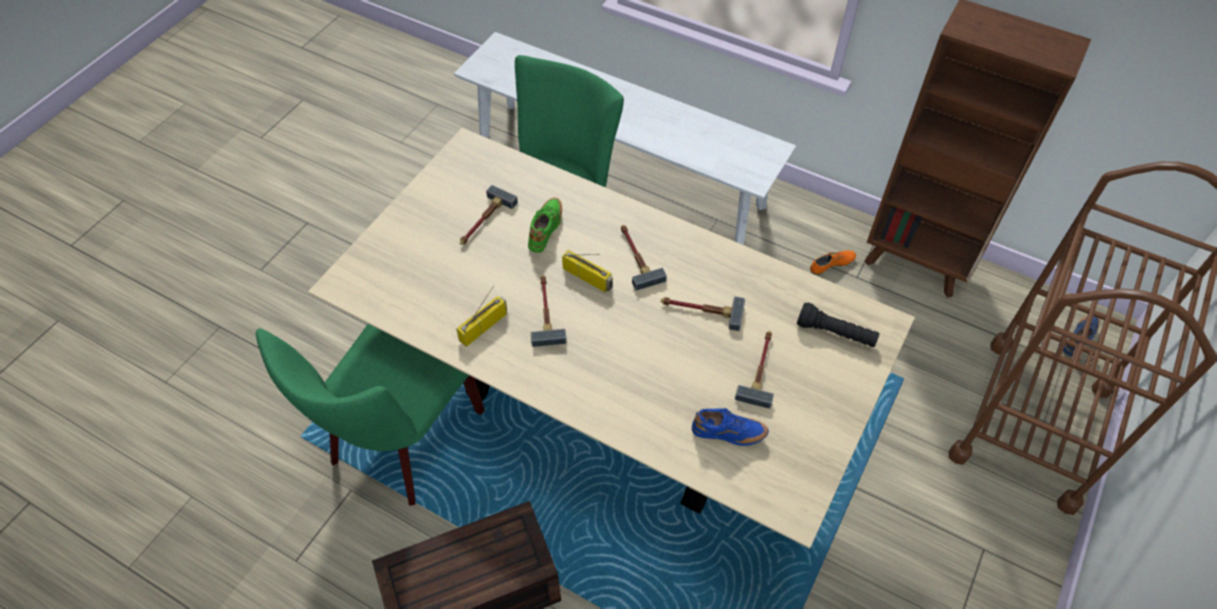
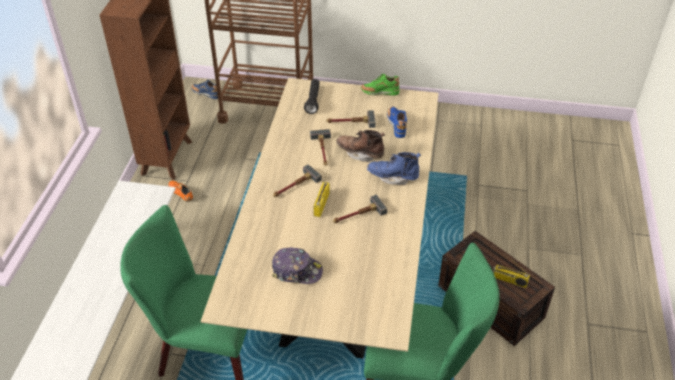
camera: 110 degrees left, 10 degrees down
(483, 221) = (297, 271): hammer -> cap
(483, 326) = (384, 241): radio -> radio (509, 280)
(546, 230) = (290, 234): green shoe -> green shoe (379, 93)
(603, 382) = (393, 177): none -> blue boot
(676, 357) = (360, 153): none -> brown boot

